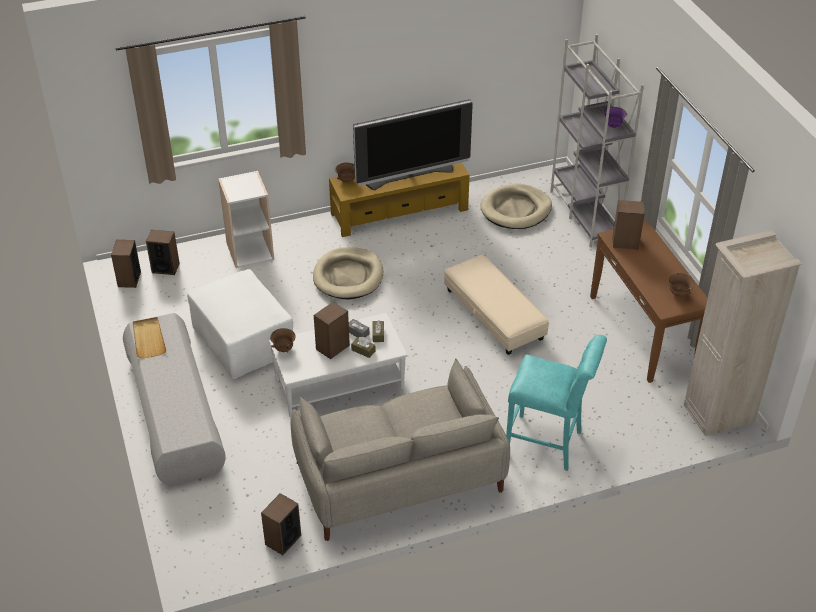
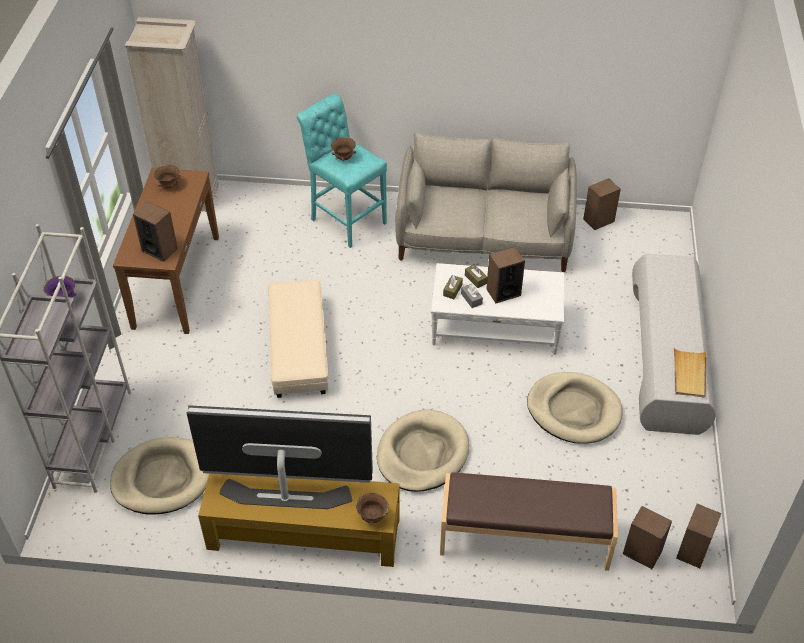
camera: 155 degrees left, 5 degrees up
(244, 340) = (574, 410): white ottoman -> beige dog bed
(250, 251) = (524, 539): bookcase -> brown bench
(283, 349) = (552, 306): brown bowl -> brown bowl (344, 158)

